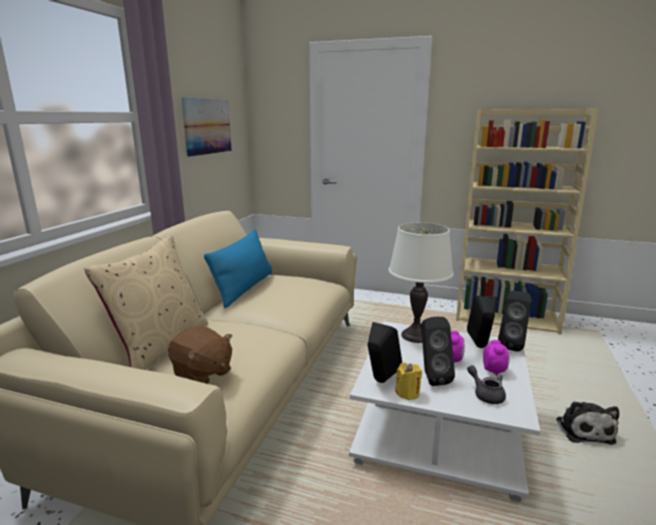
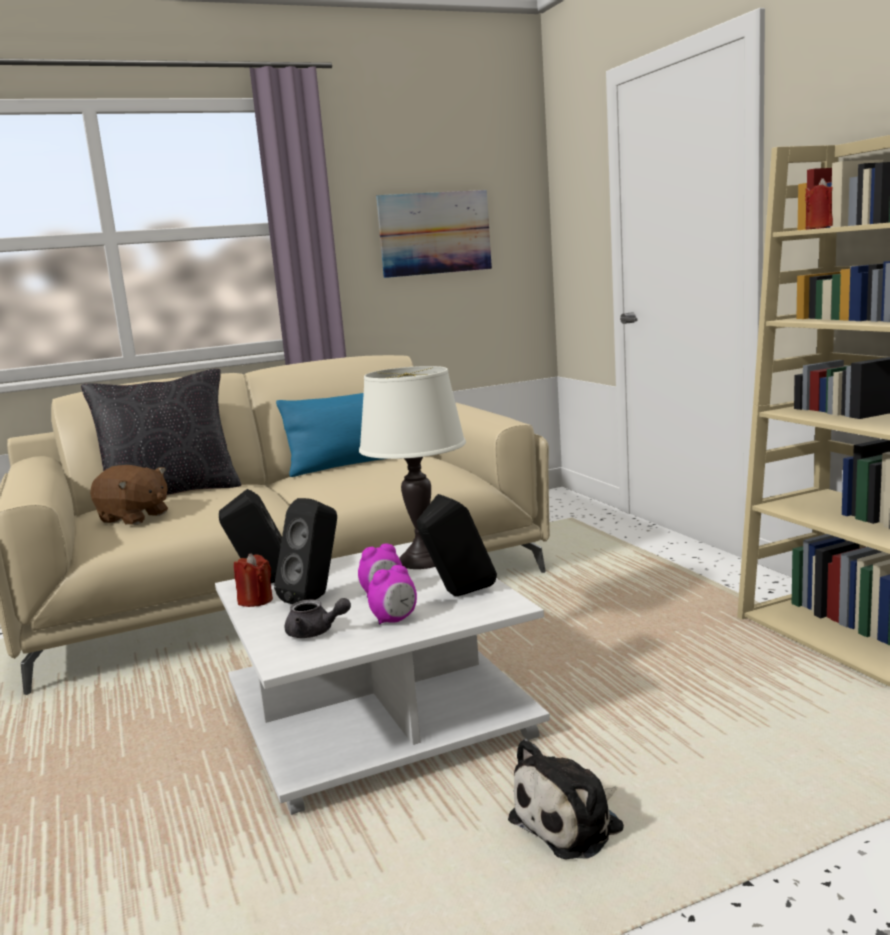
camera: 50 degrees right, 5 degrees down
(160, 345) = (171, 493): beige pillow -> black pillow
(202, 373) = (134, 518): brown plush toy -> brown plush toy turned 60 degrees counterclockwise
(407, 393) = (255, 600): yellow candle -> red candle
(486, 394) = (315, 632): grey teapot -> grey teapot turned 90 degrees clockwise
(512, 345) = (507, 608): black speaker -> none

